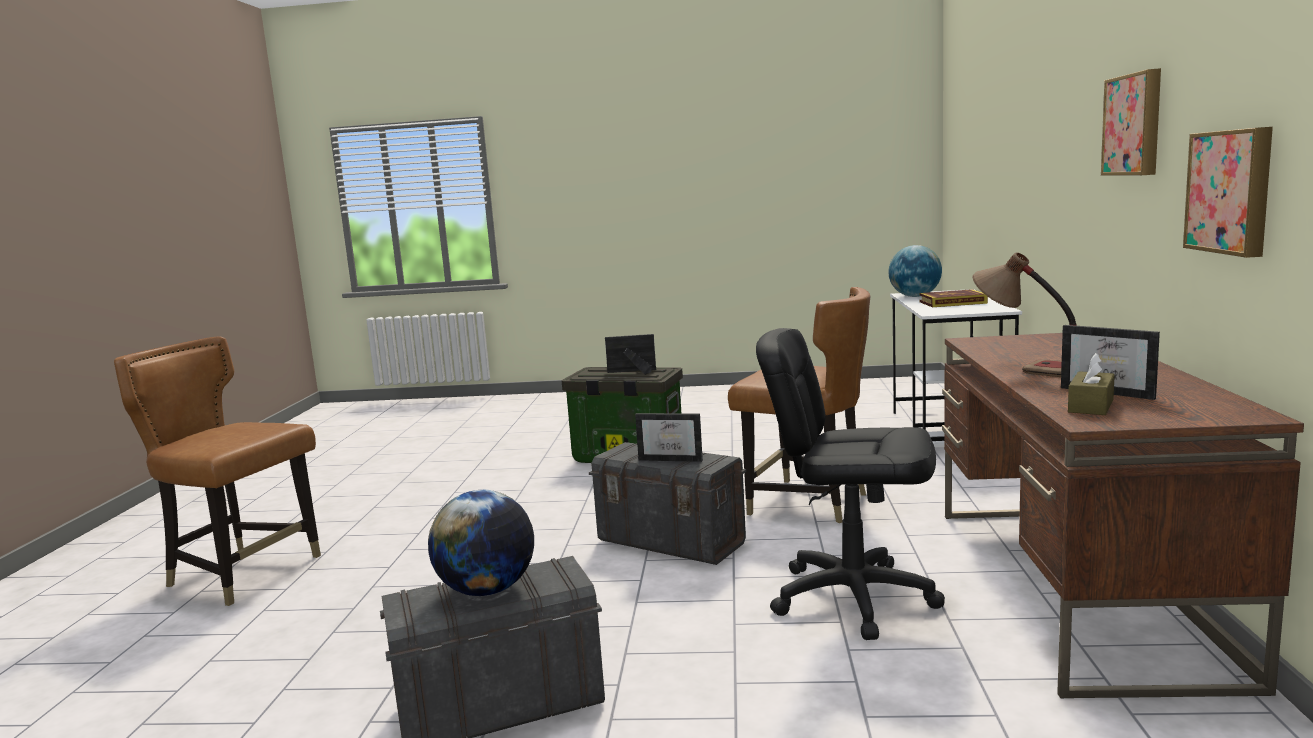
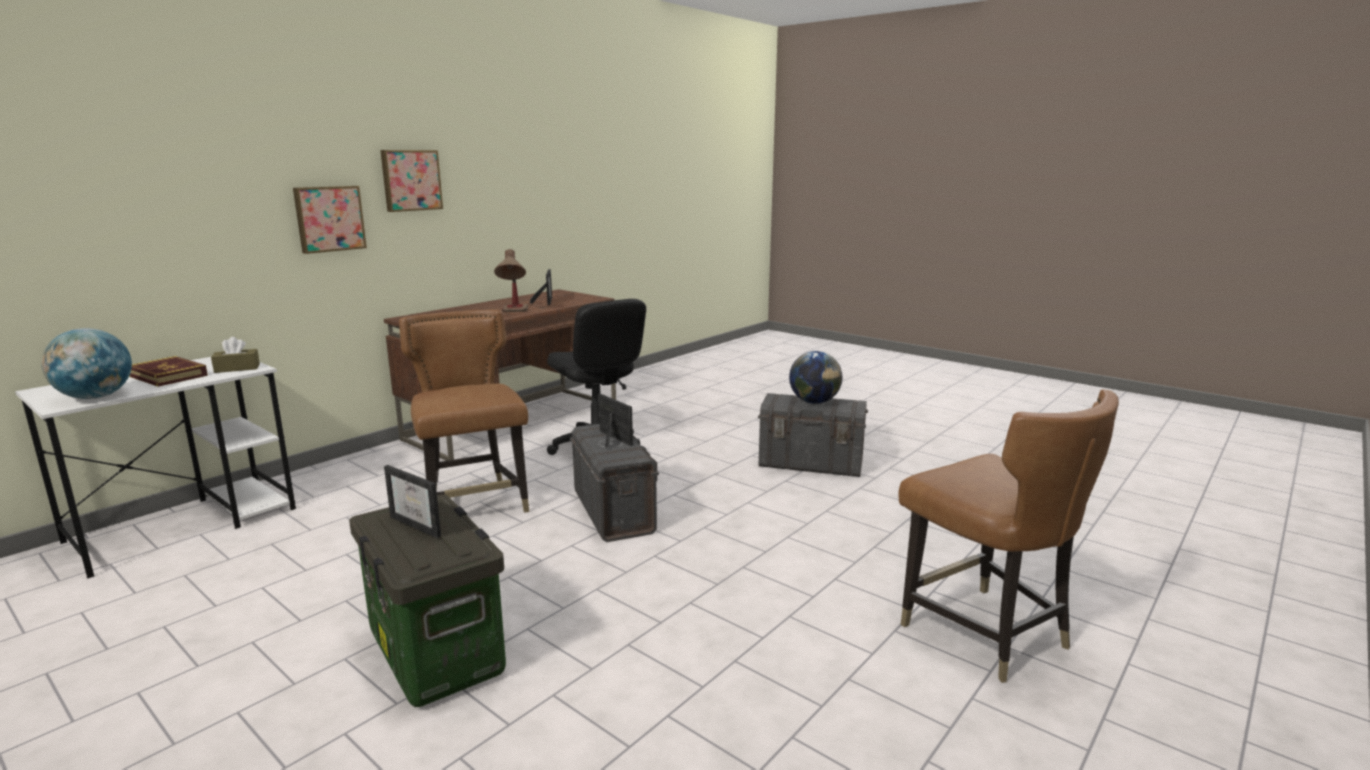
camera: 145 degrees left, 5 degrees up
(1091, 406) = (574, 300): brown tissue box -> brown tissue box (237, 368)
(1232, 191) = (502, 212): picture -> picture (329, 218)

